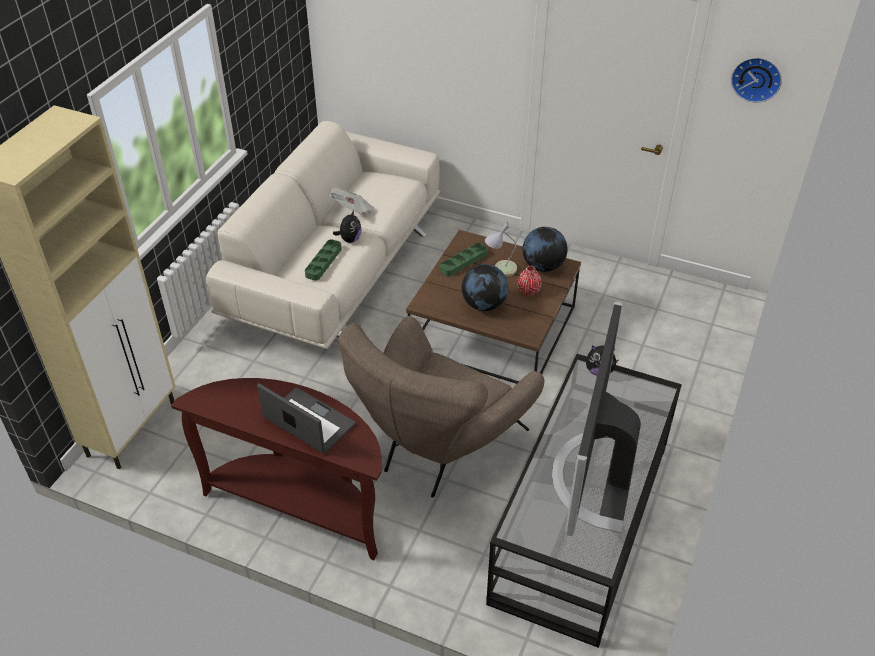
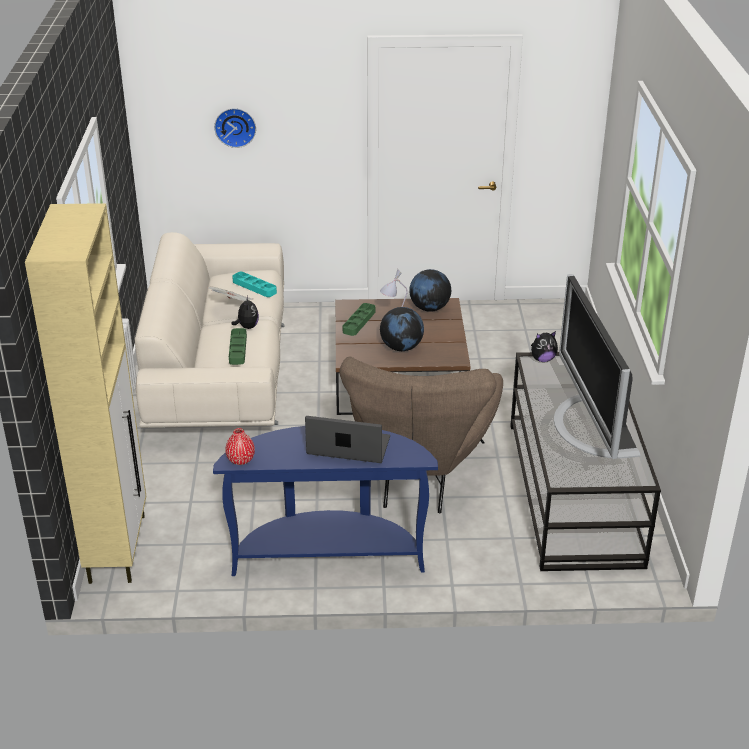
camera: 25 degrees left, 10 degrees down
(300, 505) = (328, 554): brown console table -> blue console table
(386, 196) = (254, 287): none -> turquoise tray
(528, 291) = (431, 328): red vase -> red vase (240, 460)
(756, 78) = (567, 102): wall clock -> wall clock (235, 126)

